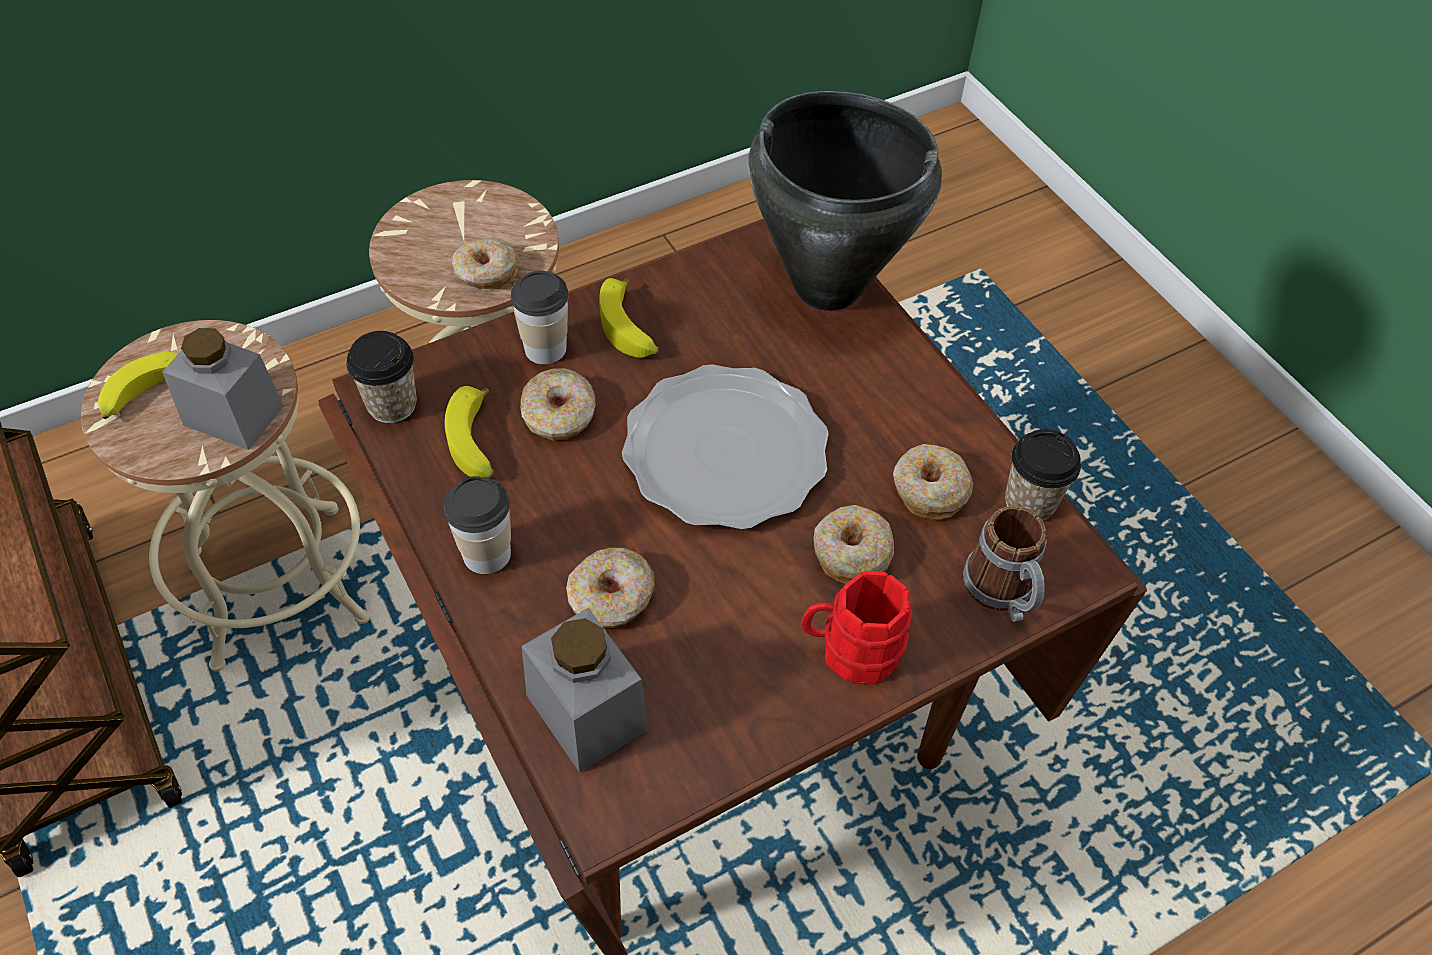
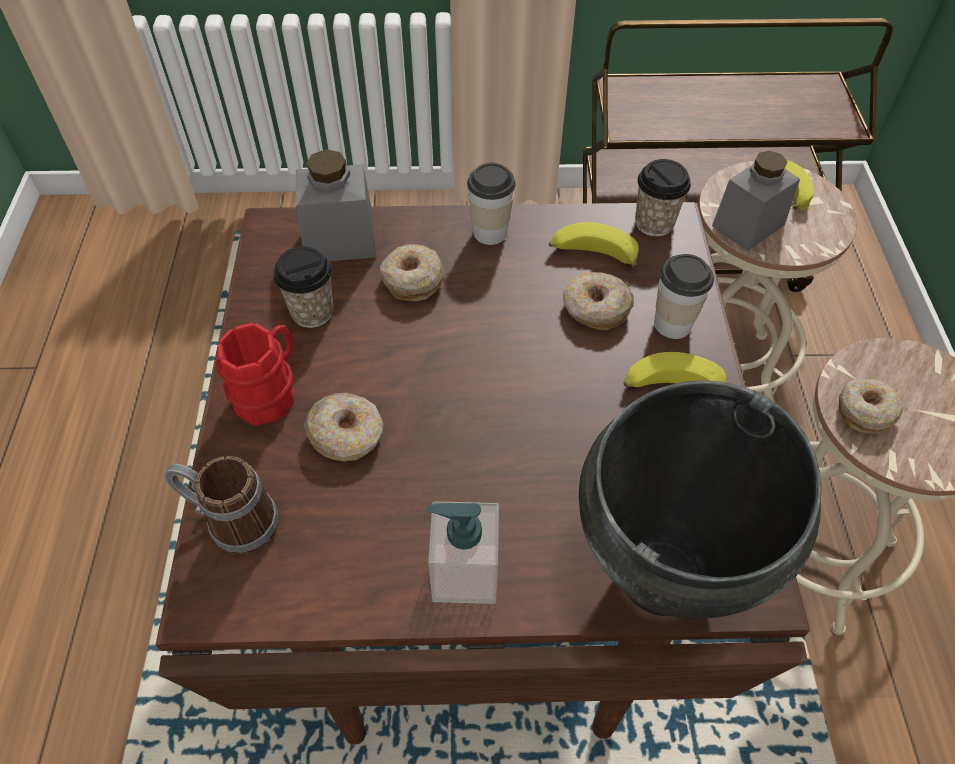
camera: 120 degrees right, 0 degrees up
(725, 453) = (495, 396): plate -> none
(916, 403) = (464, 573): none -> soap dispenser
(929, 489) = (365, 526): donut -> none
(1030, 502) = (296, 605): cup -> cup (312, 312)

